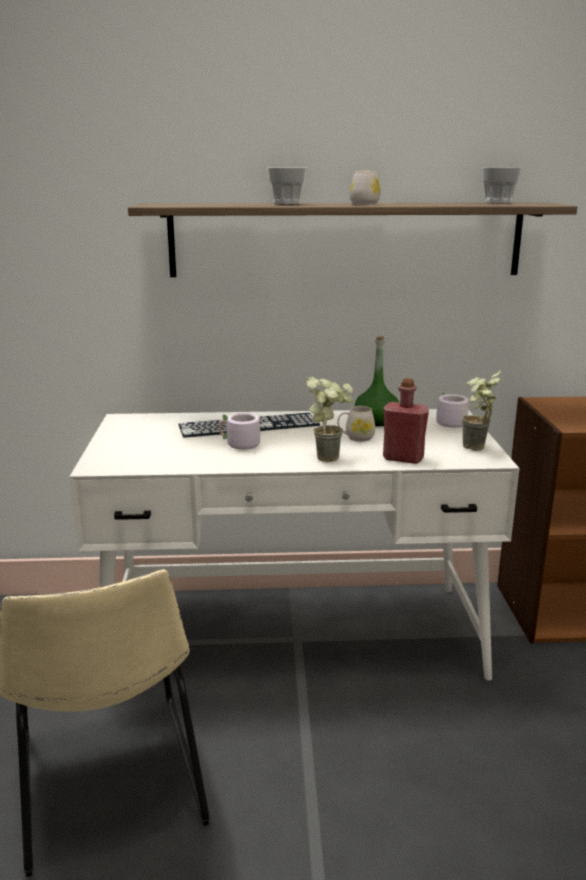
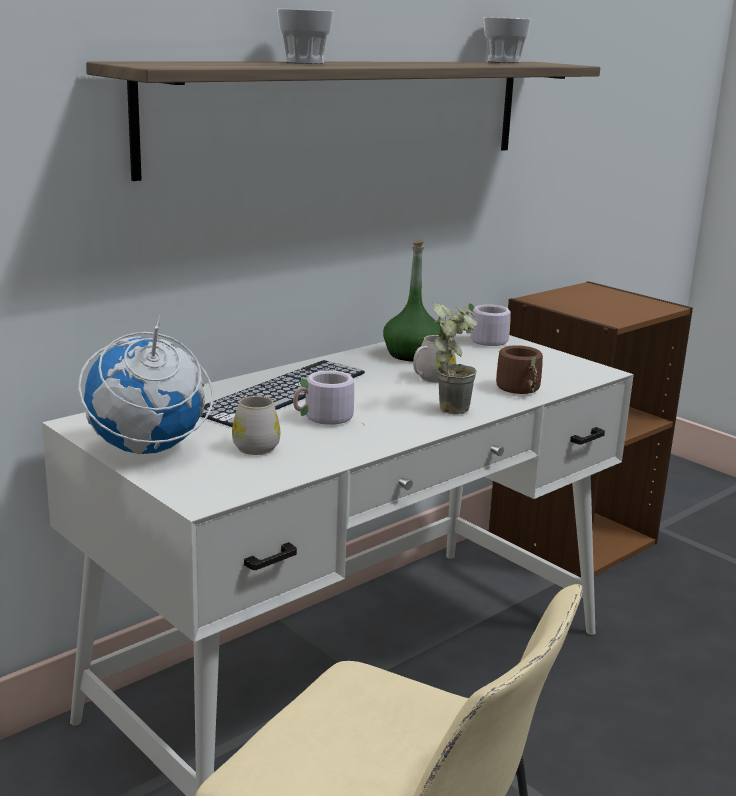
camera: 40 degrees left, 0 degrees up
(120, 438) = (146, 450): none -> globe
(366, 204) = (399, 63): white mug -> white mug (255, 445)
(403, 458) = (522, 390): red bottle -> brown mug
(476, 449) = (565, 364): potted plant -> none

